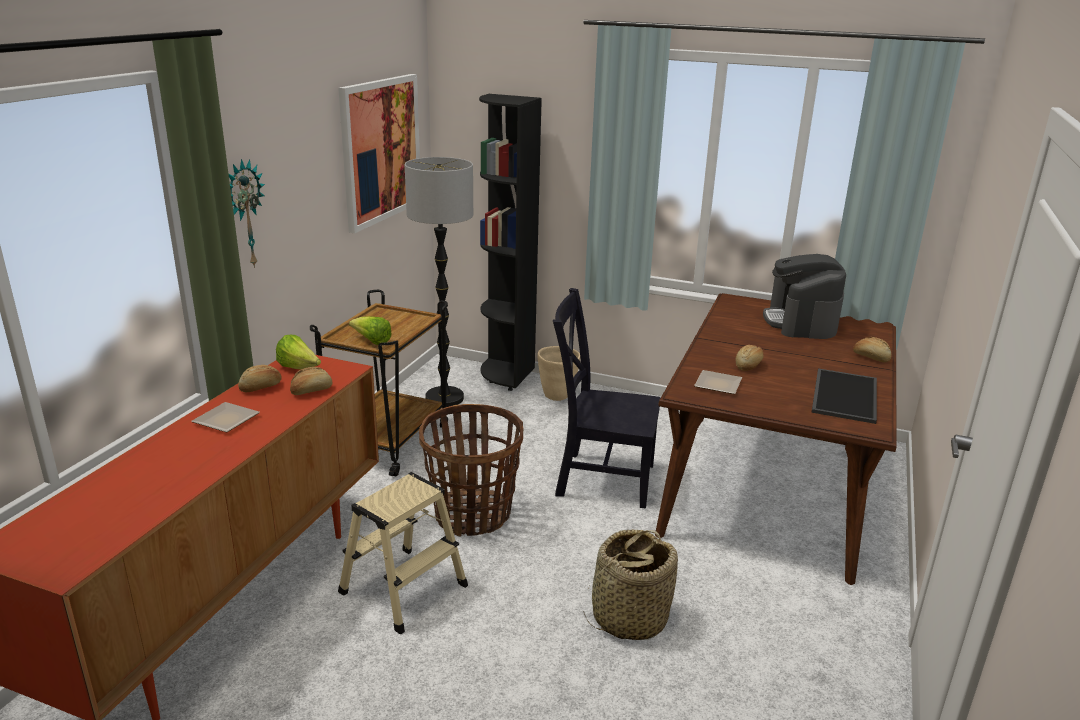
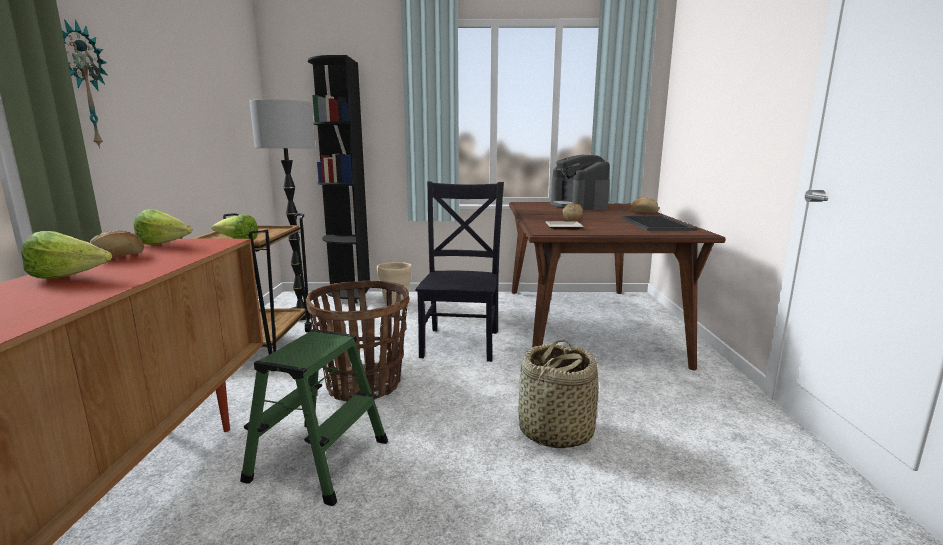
camera: 20 degrees left, 10 degrees down
(226, 419) = (69, 278): plate -> lettuce
(311, 390) = (185, 253): bread -> none
(381, 150) = (224, 94): picture -> none
(404, 588) = (319, 459): beige step ladder -> green step ladder
(600, 478) = (461, 342): black chair -> black chair turned 105 degrees clockwise

